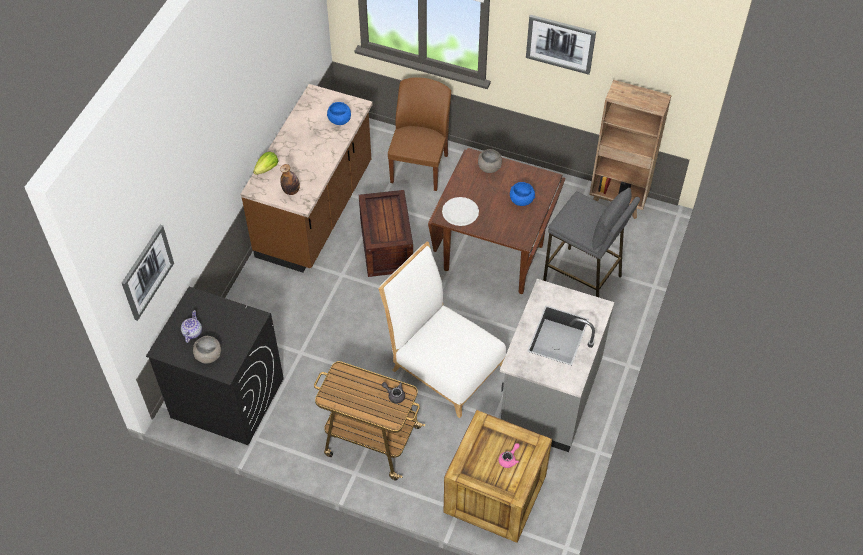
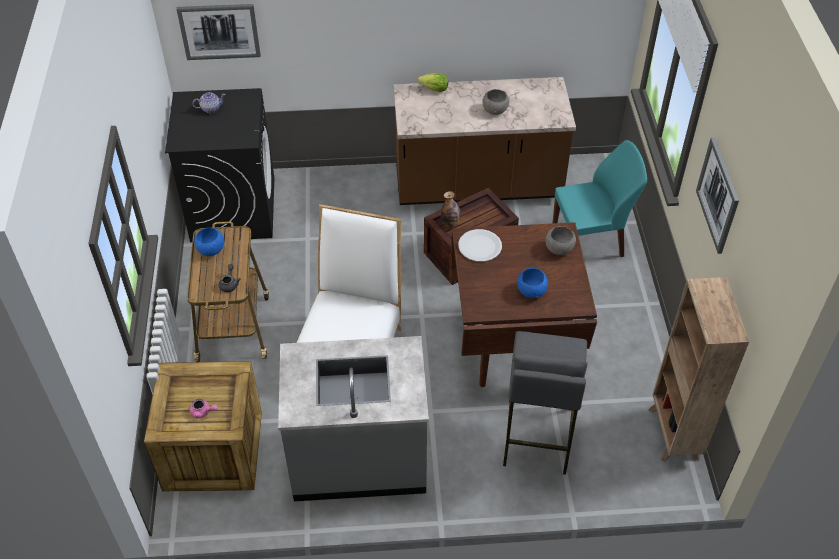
camera: 65 degrees right, 5 degrees down
(208, 356) = (190, 127): grey bowl -> grey bowl (494, 110)
(291, 191) = (418, 114): bottle -> bottle (450, 224)
(339, 120) = (532, 113): blue bowl -> blue bowl (211, 249)
(420, 167) = (590, 241): brown chair -> turquoise chair

